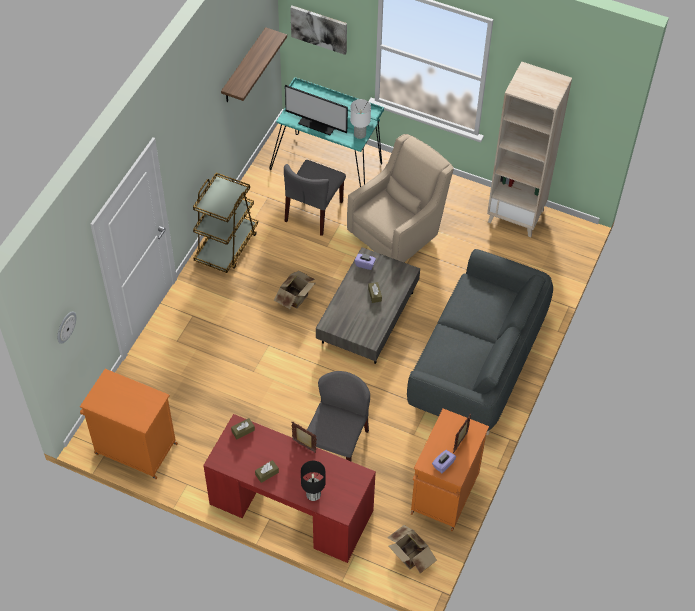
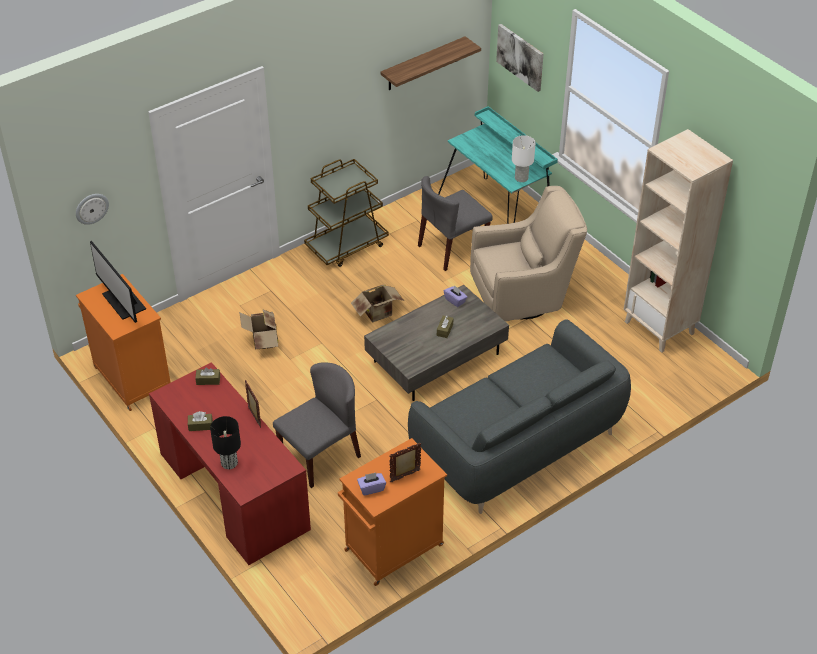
camera: 30 degrees right, 10 degrees down
(318, 123) = (487, 155): monitor -> monitor (123, 302)
(409, 557) = (313, 589): cardboard box -> cardboard box (262, 341)

